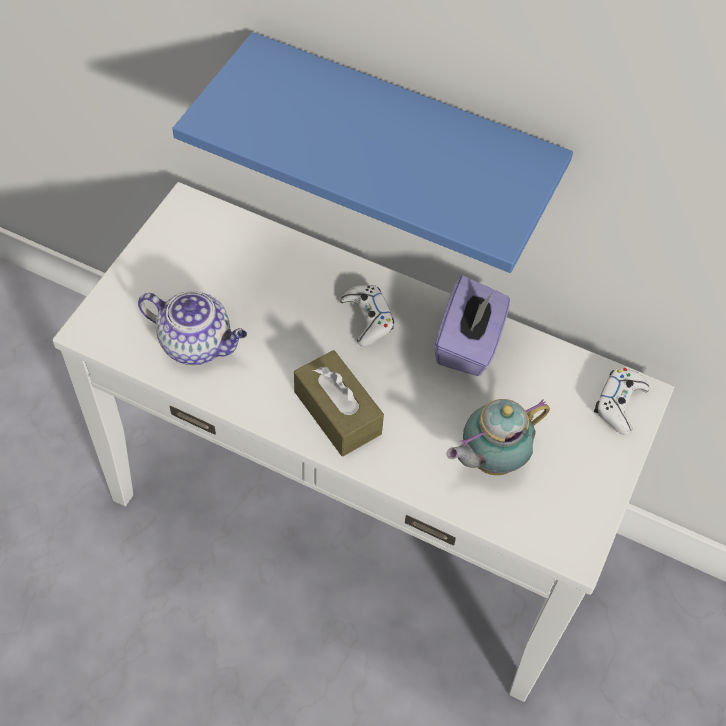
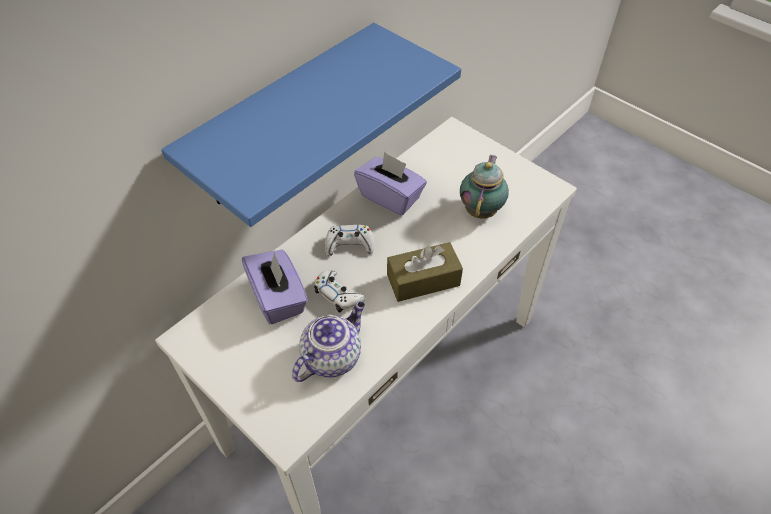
camera: 70 degrees left, 5 degrees down
(262, 270) = (278, 298): none -> purple tissue box
(489, 460) = (481, 210): teapot -> teapot turned 150 degrees counterclockwise
(619, 404) = (457, 141): white game controller -> white game controller (338, 294)

